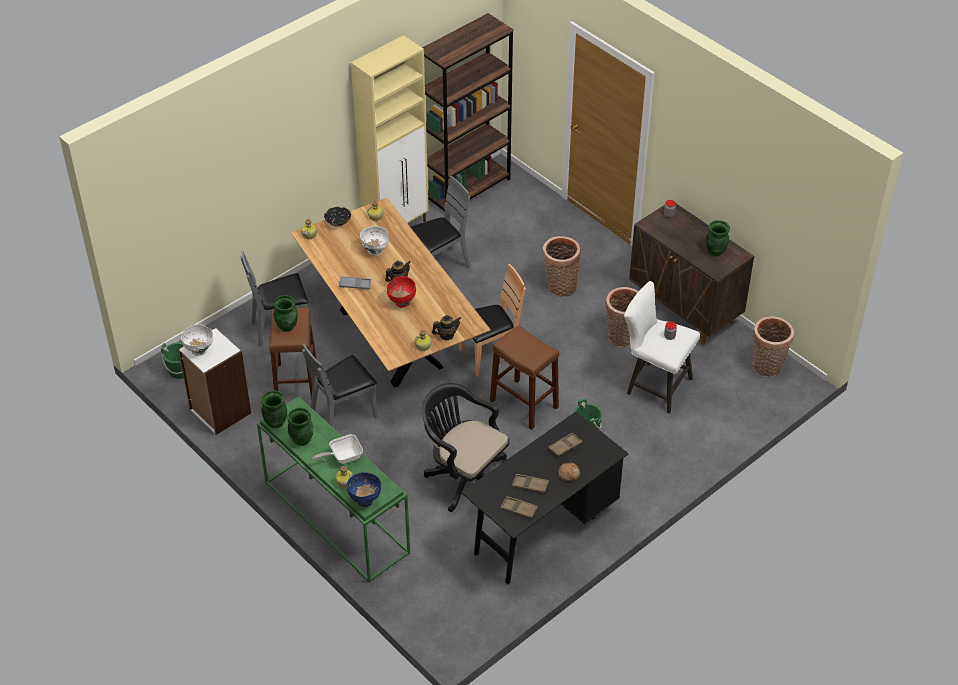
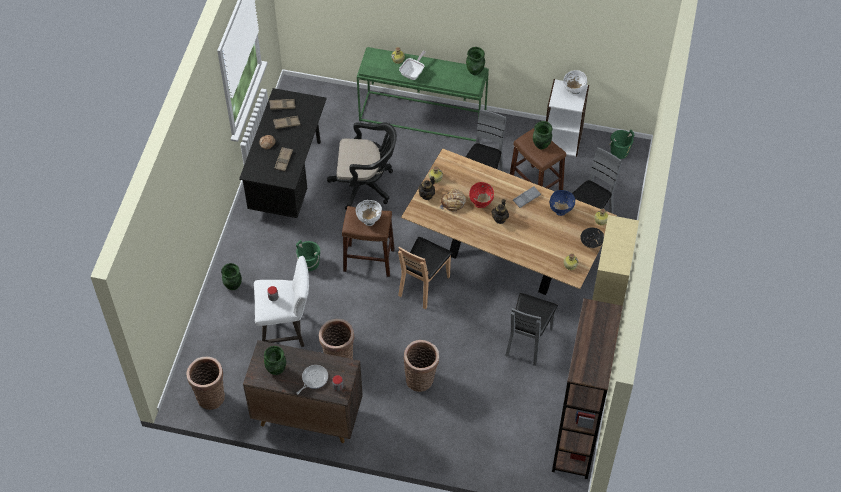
camera: 145 degrees right, 10 degrees up
(302, 440) = (448, 69): green vase -> green vase (233, 286)
(365, 500) = (376, 56): blue bowl -> blue bowl (560, 211)
(375, 251) = (540, 234): white bowl -> white bowl (369, 220)
(428, 316) = (453, 203): none -> bread
(686, 229) = (313, 379): none -> frying pan

